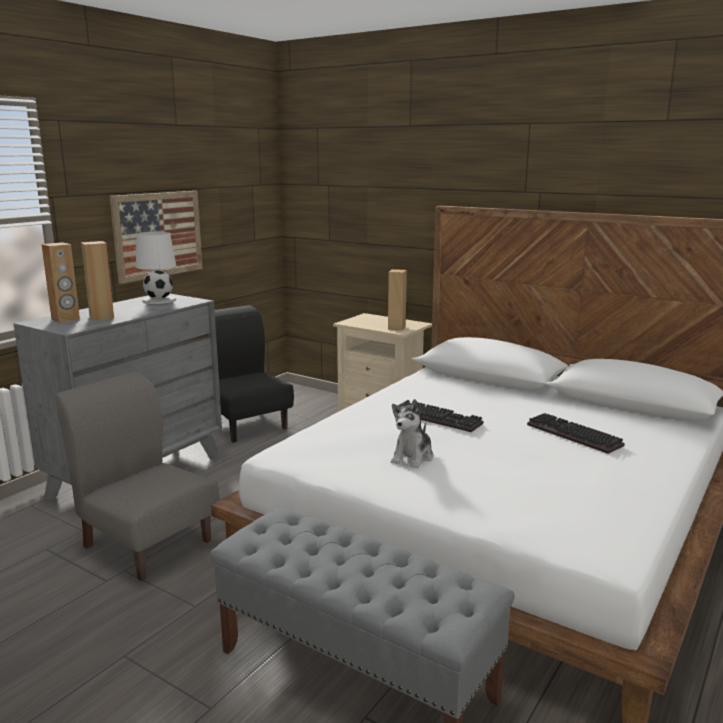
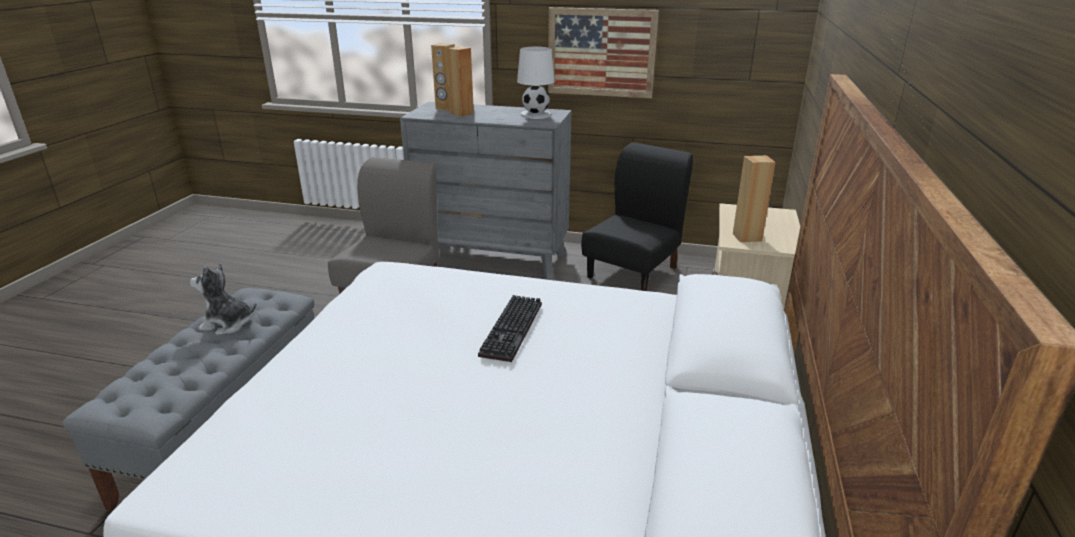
camera: 70 degrees right, 10 degrees up
(413, 457) = (399, 332): plush toy -> plush toy (228, 324)
(571, 435) = (512, 440): keyboard -> none

